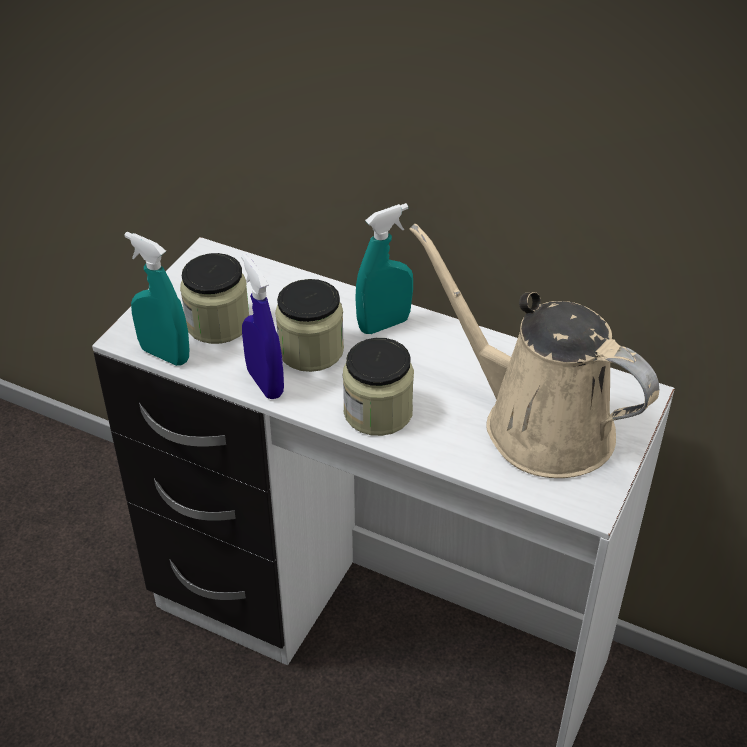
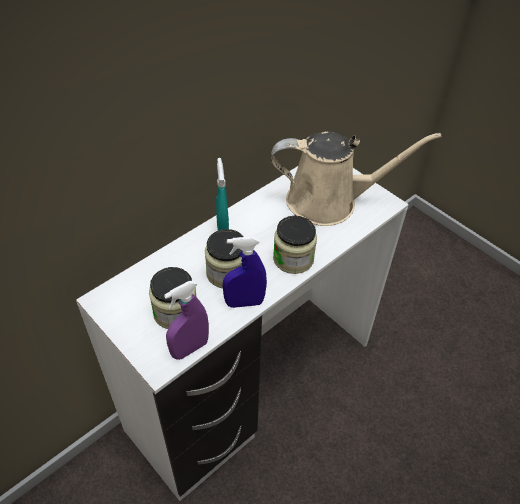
camera: 70 degrees left, 5 degrees up
(165, 354) = (190, 348): turquoise spray bottle -> purple spray bottle
(537, 423) = (329, 201): beige watering can -> beige watering can turned 150 degrees counterclockwise

